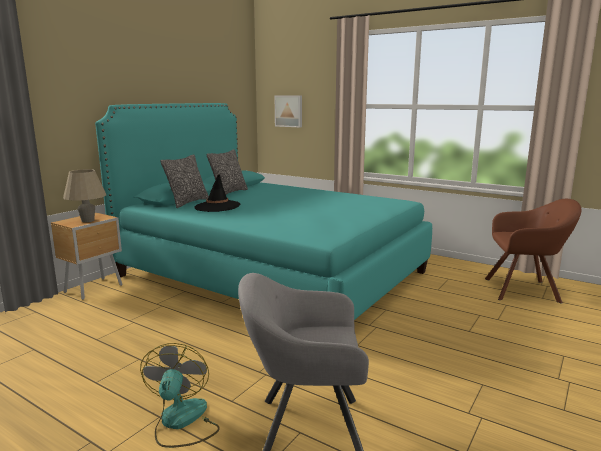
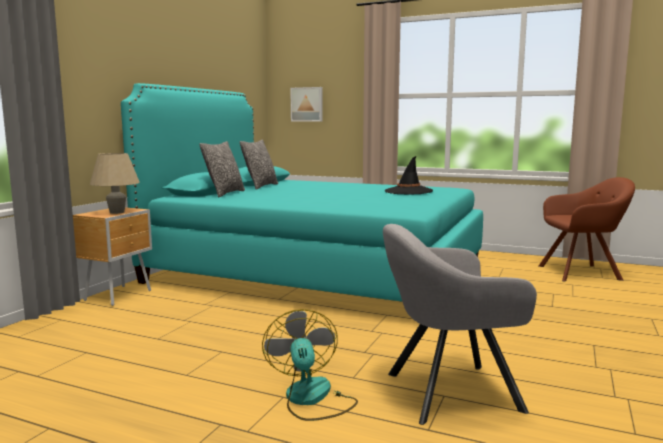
camera: 10 degrees left, 5 degrees down
(217, 206) = (263, 195): black hat -> black hat (408, 191)

